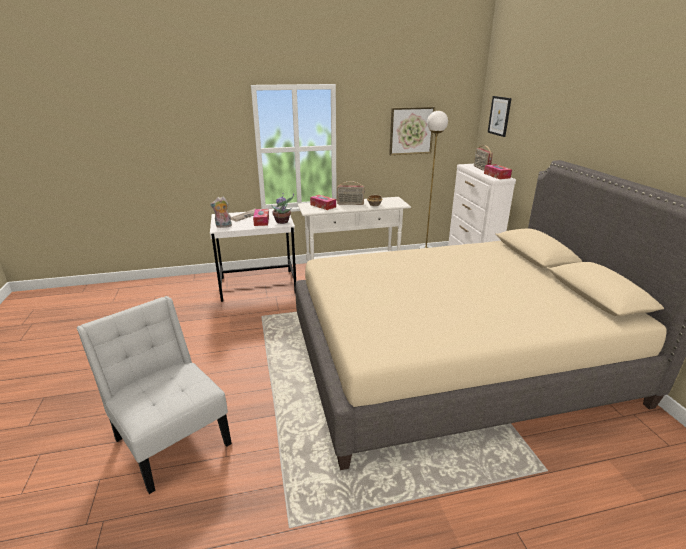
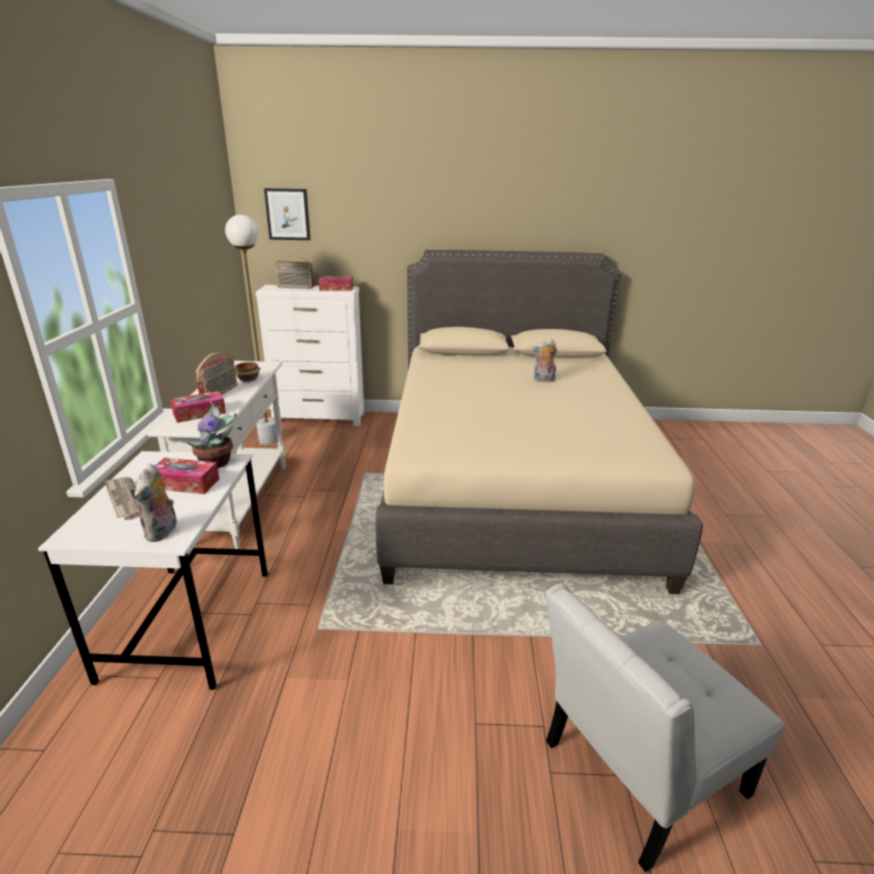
camera: 75 degrees left, 0 degrees up
(411, 131) = (198, 253): picture -> none
(504, 293) = (543, 380): none -> plush toy

